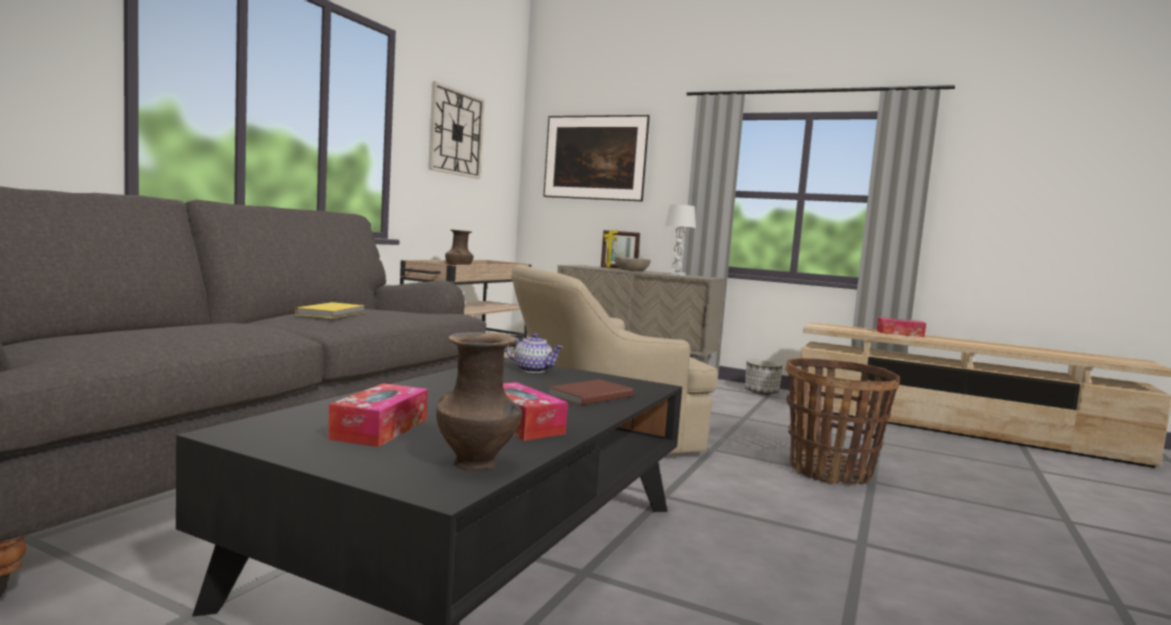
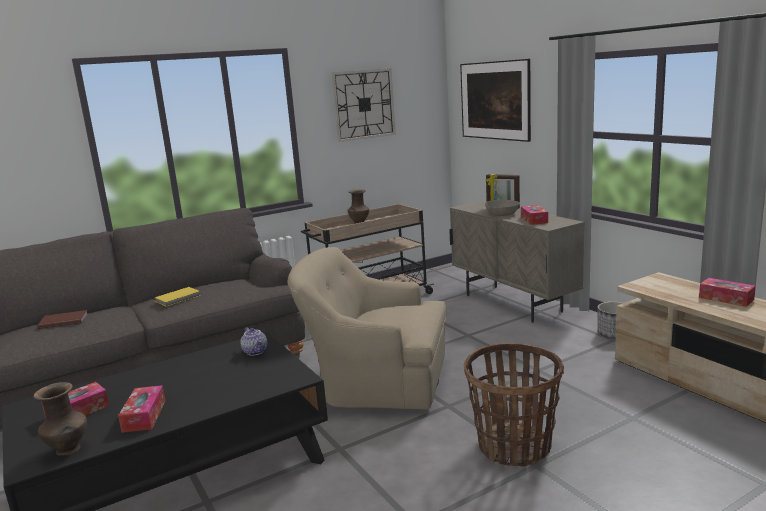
camera: 35 degrees right, 10 degrees up
(588, 395) = (236, 387): brown book -> brown book (63, 321)
(675, 274) = (534, 220): white table lamp -> tissue box

